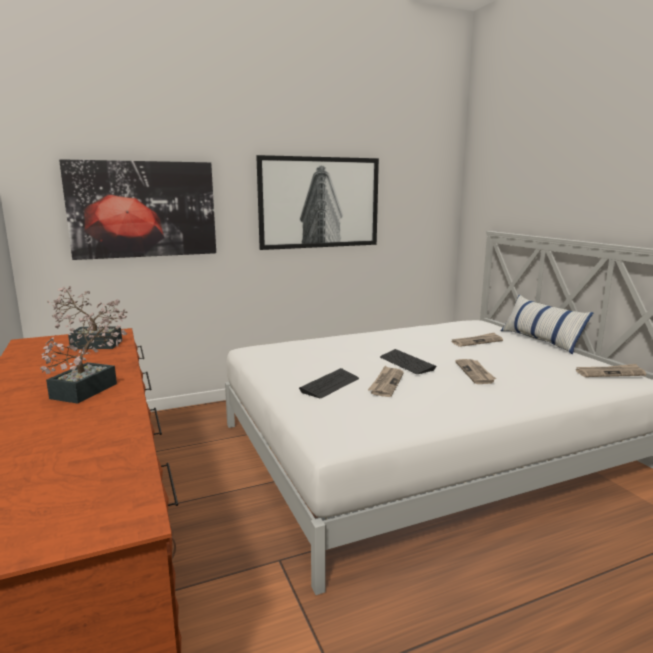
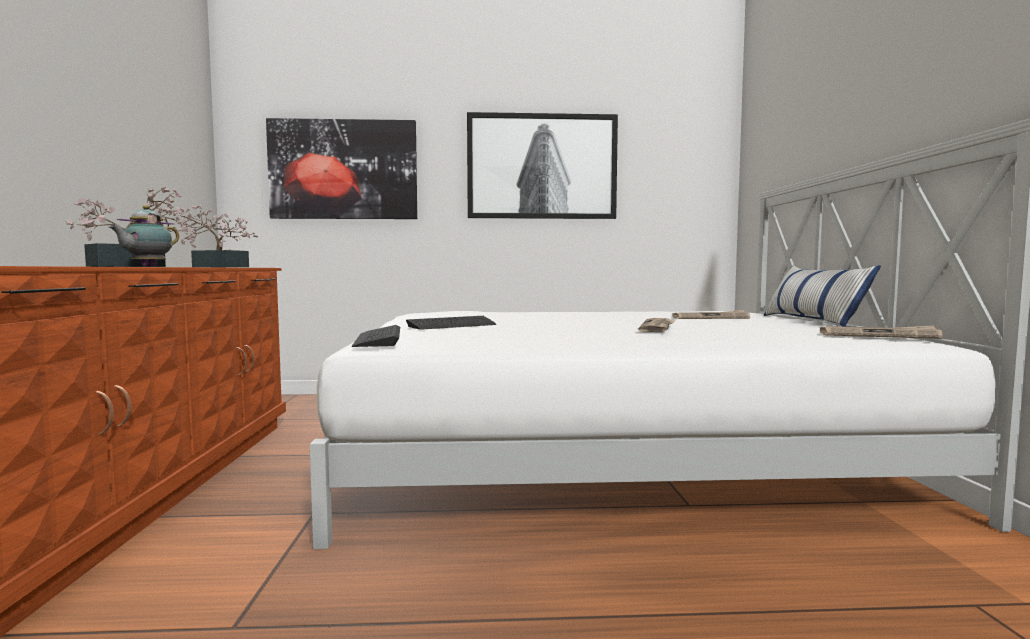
camera: 20 degrees right, 10 degrees down
(128, 398) = (146, 266): none -> teapot
(386, 383) = (522, 327): newspaper -> none
(406, 363) = (576, 319): keyboard -> keyboard (378, 339)

